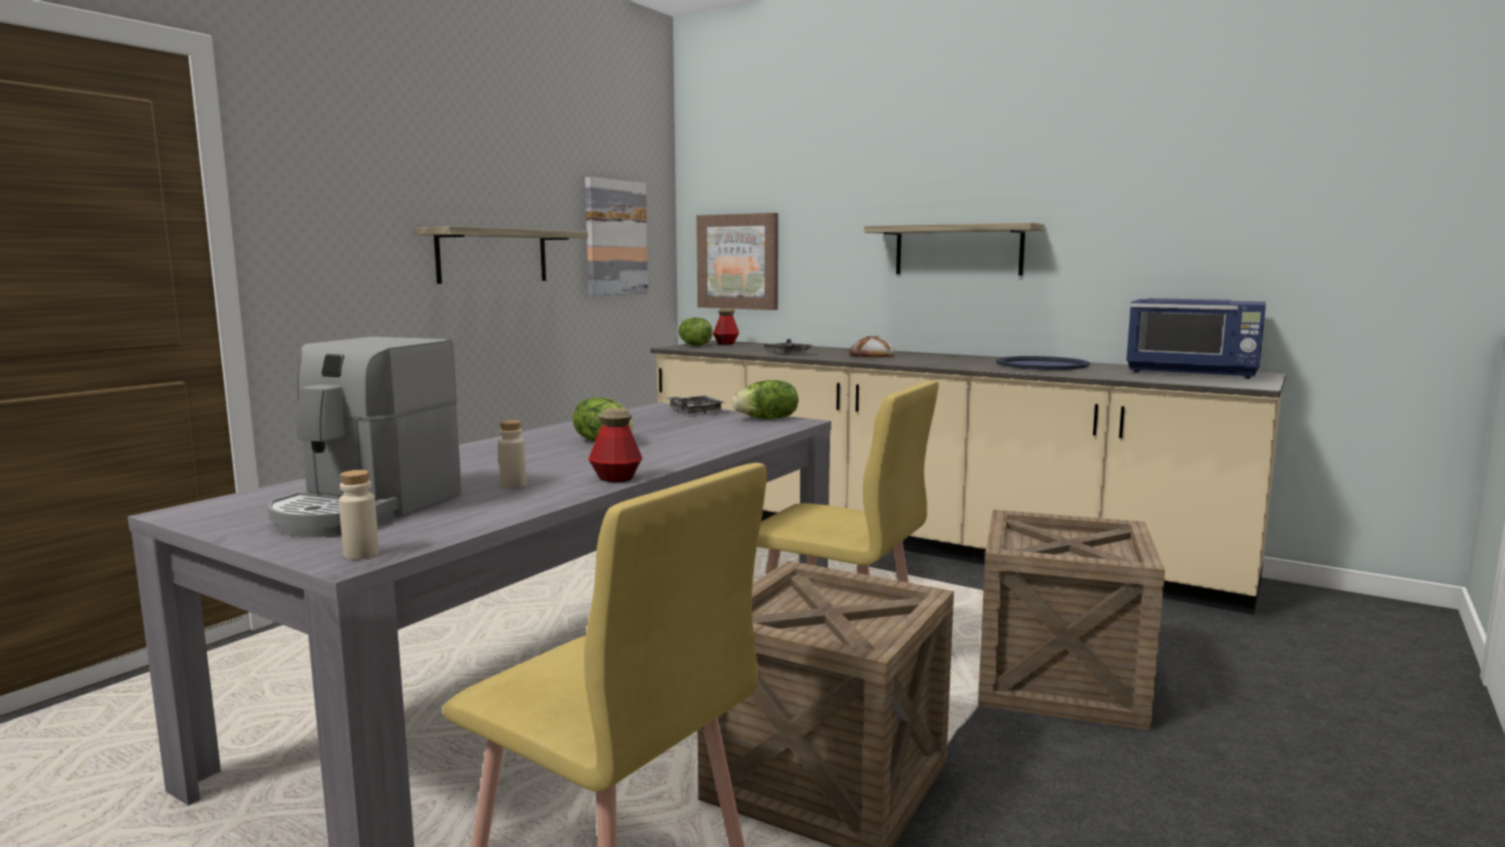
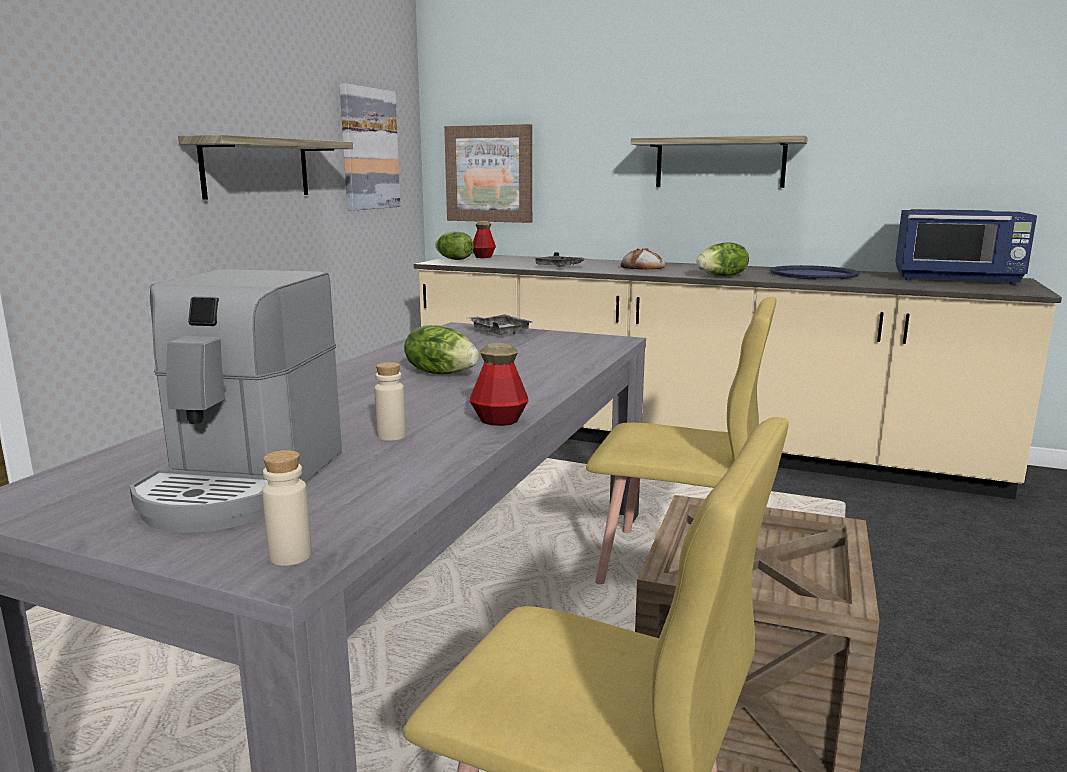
camera: 10 degrees left, 5 degrees up
(767, 419) = (582, 338): lettuce -> lettuce (722, 276)
(1059, 681) = (895, 583): crate -> none

